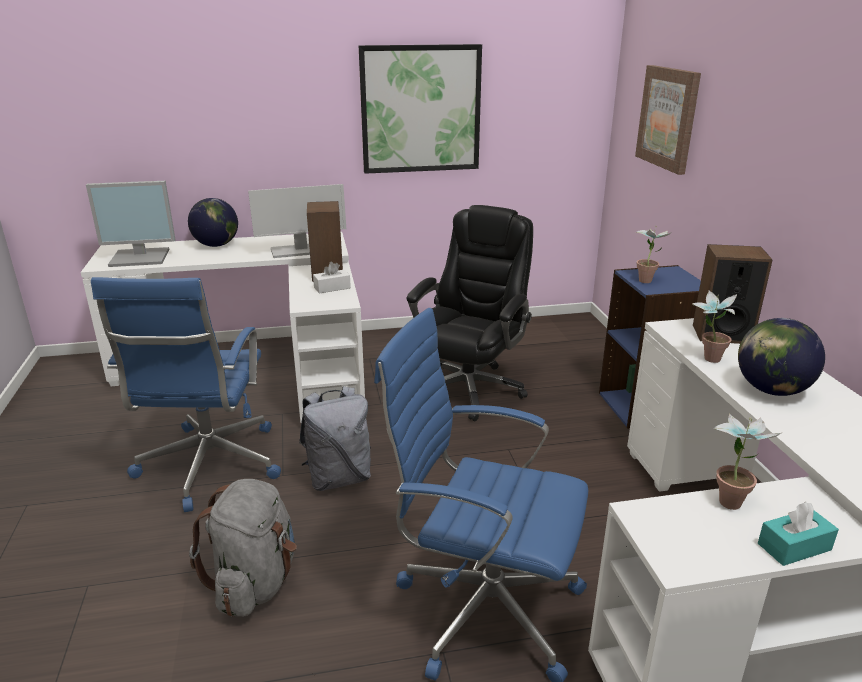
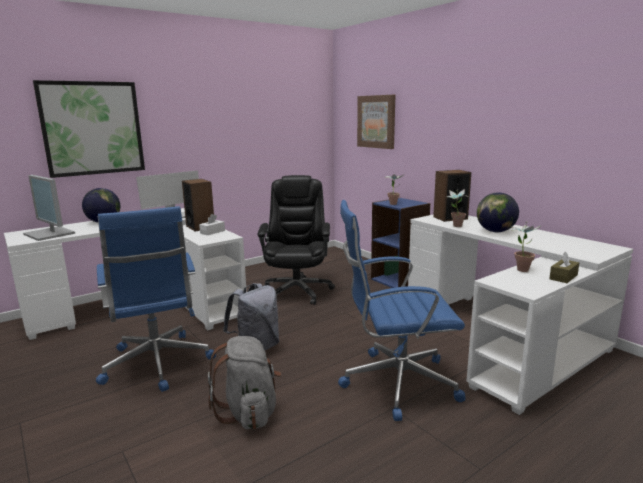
camera: 25 degrees left, 10 degrees down
(141, 257) = (50, 234): monitor -> monitor turned 75 degrees clockwise
(420, 109) = (231, 126): picture -> picture (92, 128)
(794, 547) = (563, 277): turquoise tissue box -> brown tissue box

